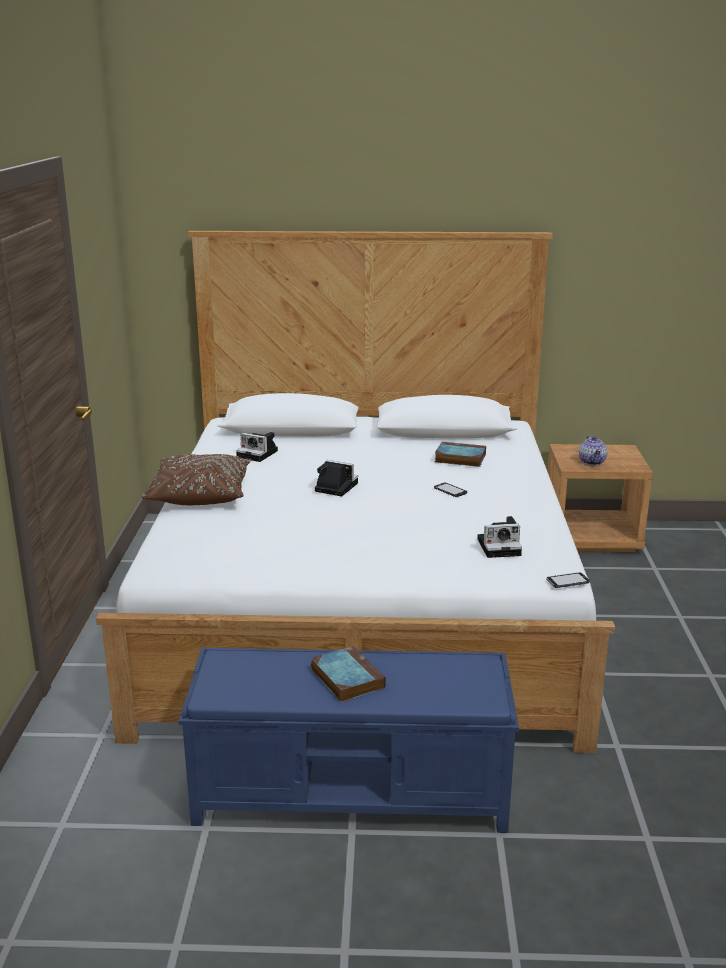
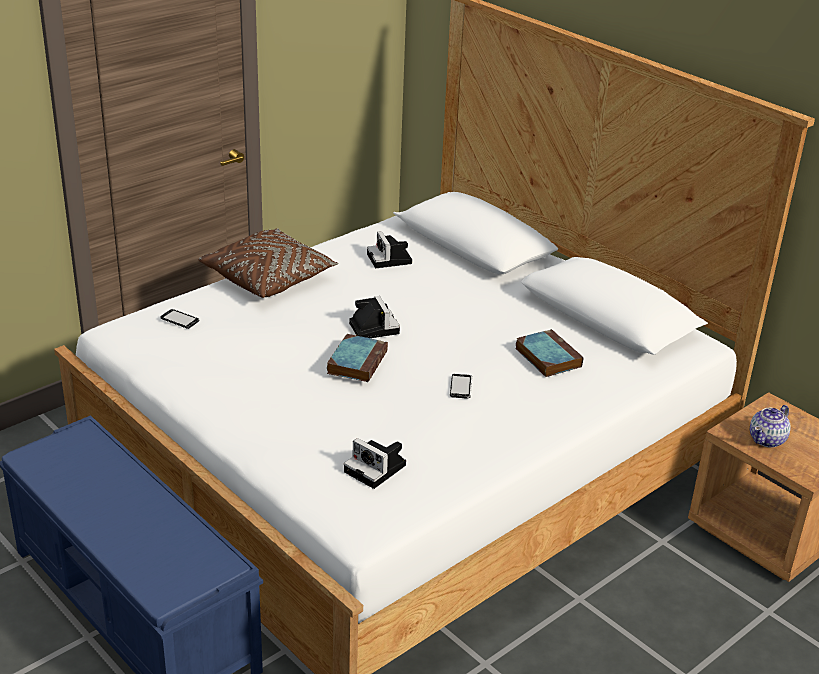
camera: 45 degrees right, 10 degrees up
(346, 678) = (118, 505): book -> book (357, 361)
(567, 581) = (358, 539): phone -> phone (180, 320)

